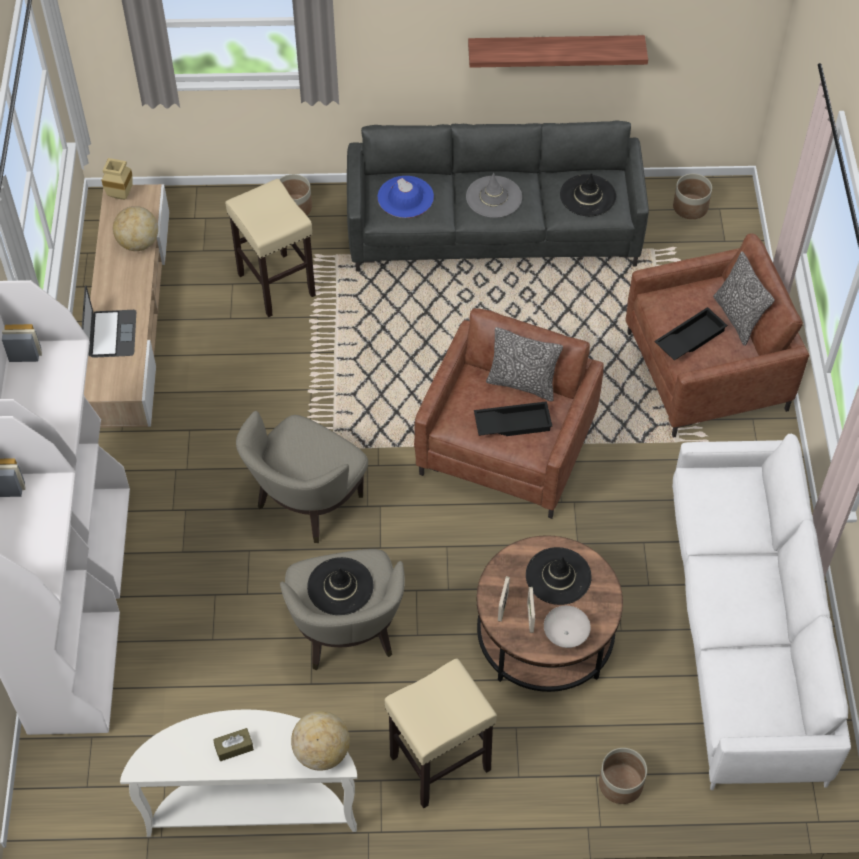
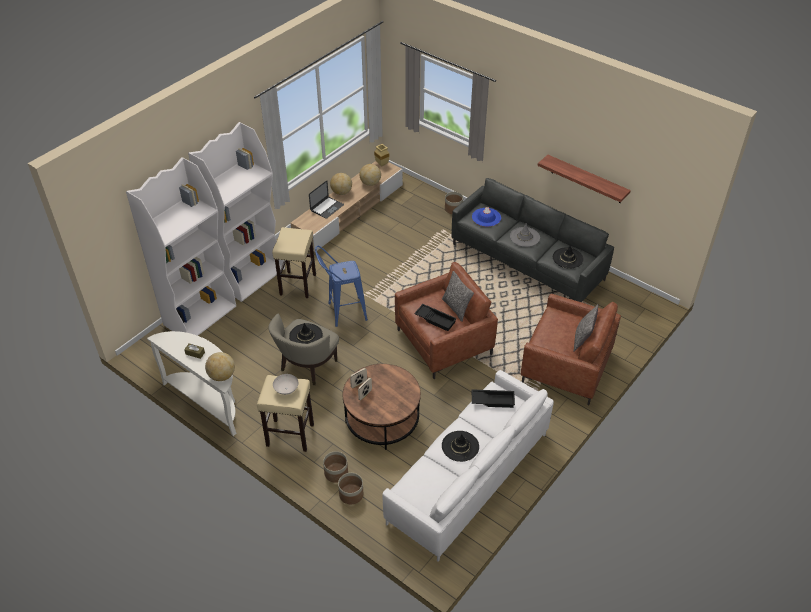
camera: 40 degrees right, 10 degrees down
(107, 290) = (341, 192): none -> globe
(277, 285) = (416, 232): beige stool -> beige stool (298, 285)
(306, 503) = (342, 312): beige armchair -> blue stool
(558, 576) = (394, 387): black hat -> black hat (460, 446)
(566, 633) = (373, 410): white bowl -> white bowl (286, 389)
(689, 338) = (550, 334): black tray -> black tray (493, 400)
(690, 207) = (631, 300): planter -> planter (336, 473)

